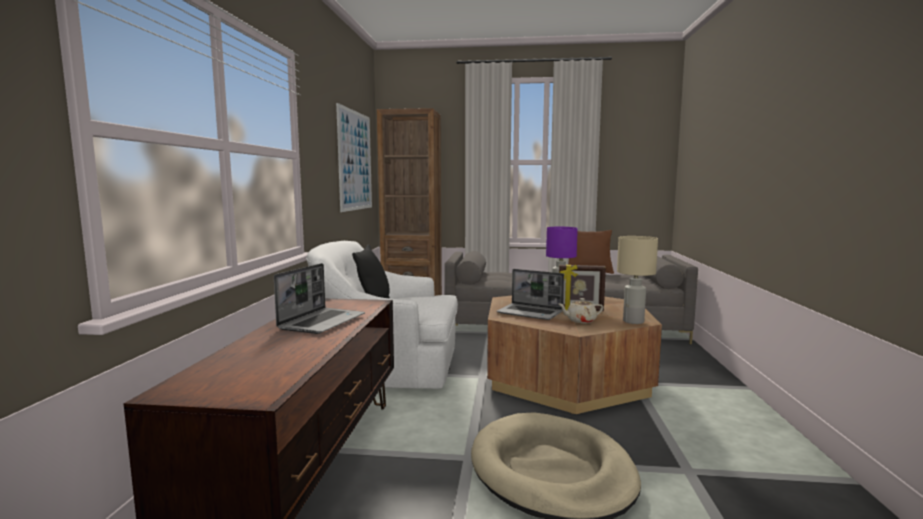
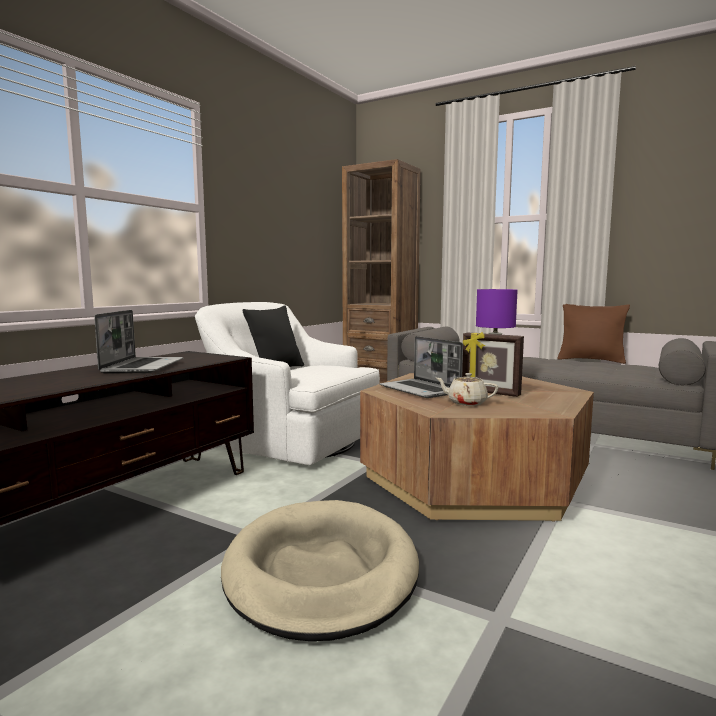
camera: 25 degrees right, 0 degrees up
(322, 322) = (143, 367): laptop -> laptop turned 45 degrees counterclockwise
(355, 161) = (311, 222): picture -> none
(633, 321) = (536, 411): beige table lamp -> none

